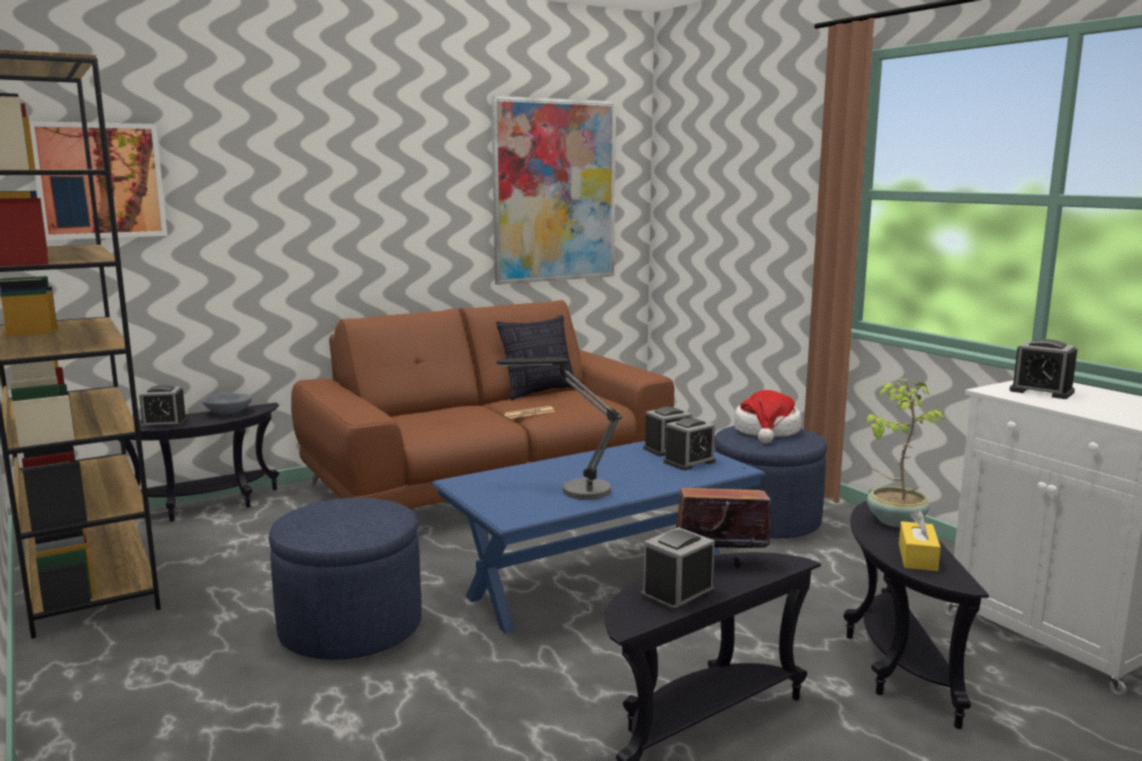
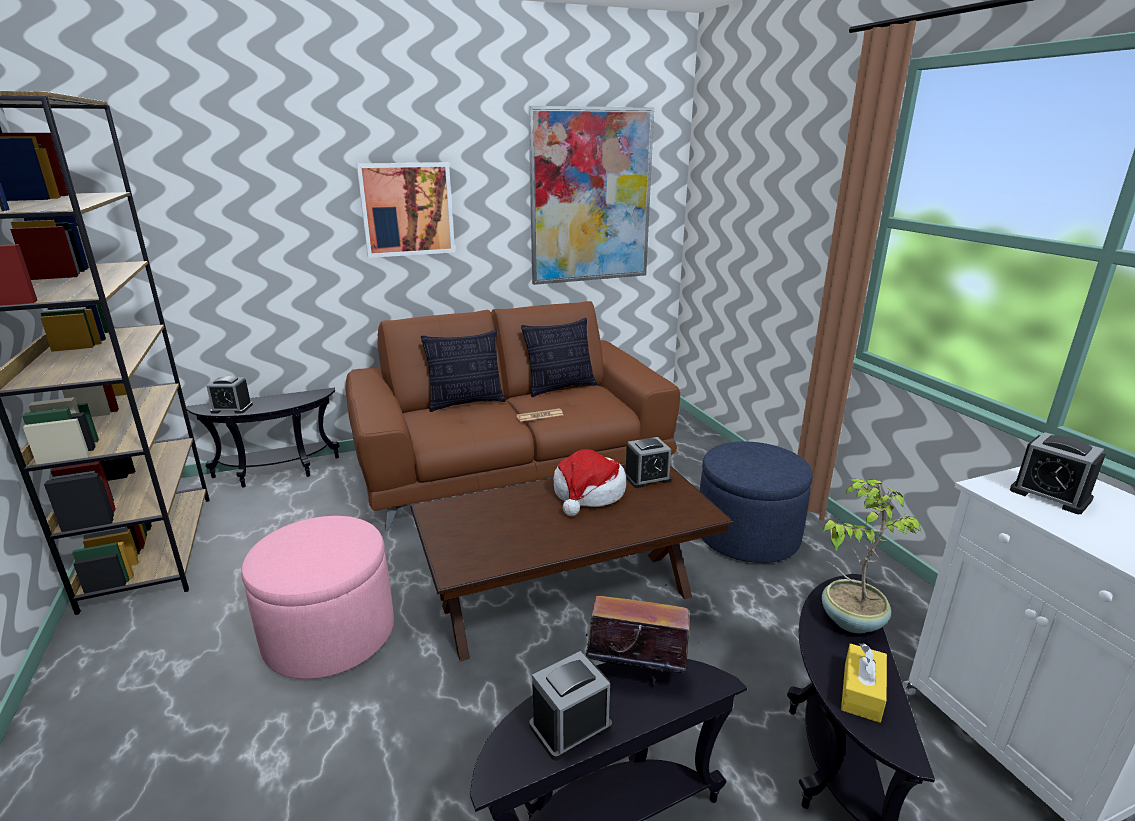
camera: 10 degrees right, 10 degrees up
(100, 180) = (159, 196): picture -> picture (407, 209)
(227, 412) = (288, 398): grey bowl -> none
(350, 627) = (329, 634): blue ottoman -> pink ottoman
(440, 408) = (466, 403): none -> pillow
(571, 490) = (531, 532): table lamp -> none
(600, 582) = (568, 601): blue coffee table -> brown coffee table
(689, 462) = (661, 499): alarm clock -> none
(767, 431) = (755, 456): hat -> hat (588, 493)

